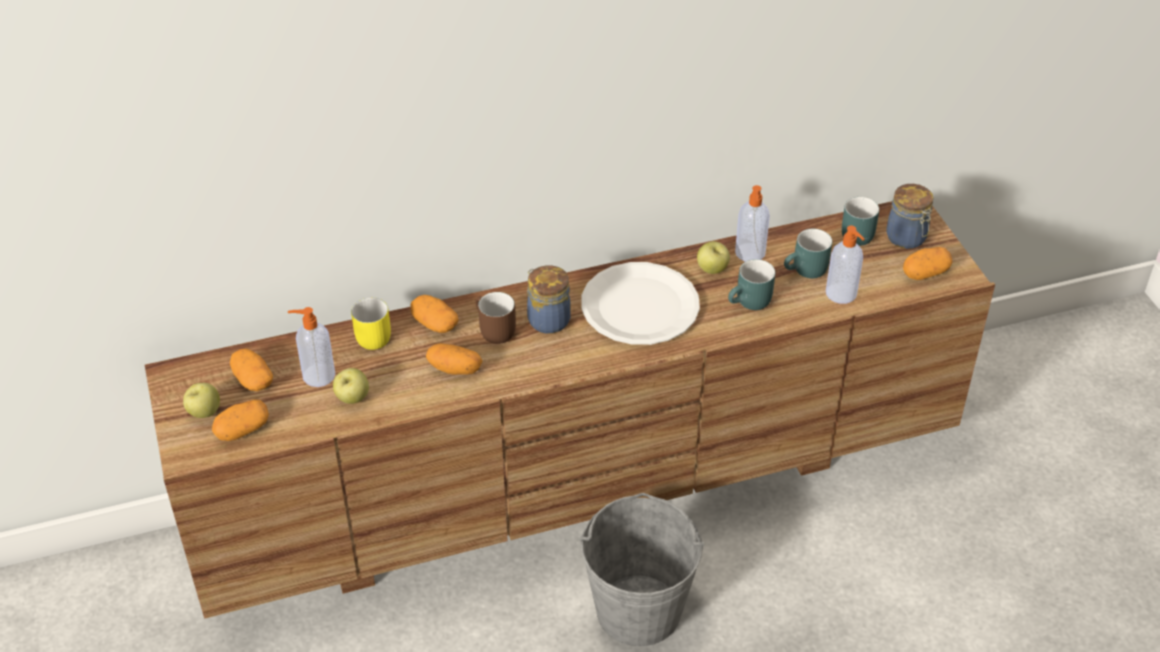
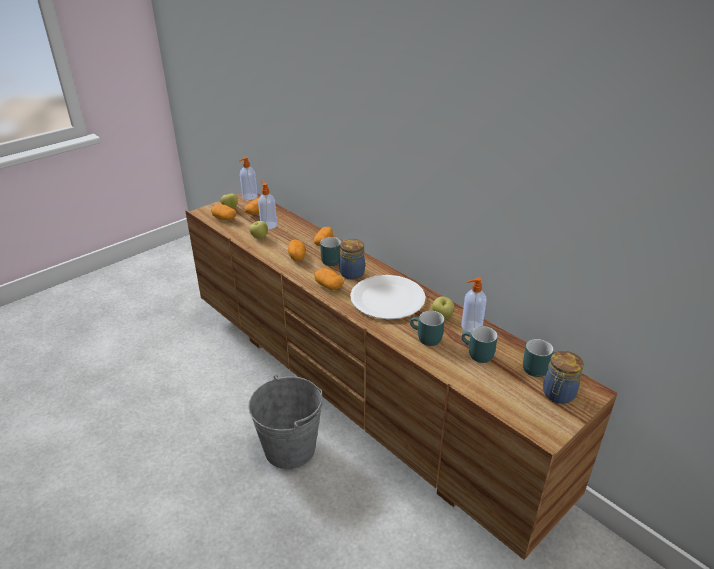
camera: 65 degrees right, 10 degrees down
(371, 334) = (304, 230): yellow mug -> none
(492, 331) = (331, 259): brown mug -> turquoise mug
(842, 294) = (469, 376): soap dispenser -> soap dispenser (249, 197)
(925, 273) = (529, 413): potato -> potato (328, 286)

